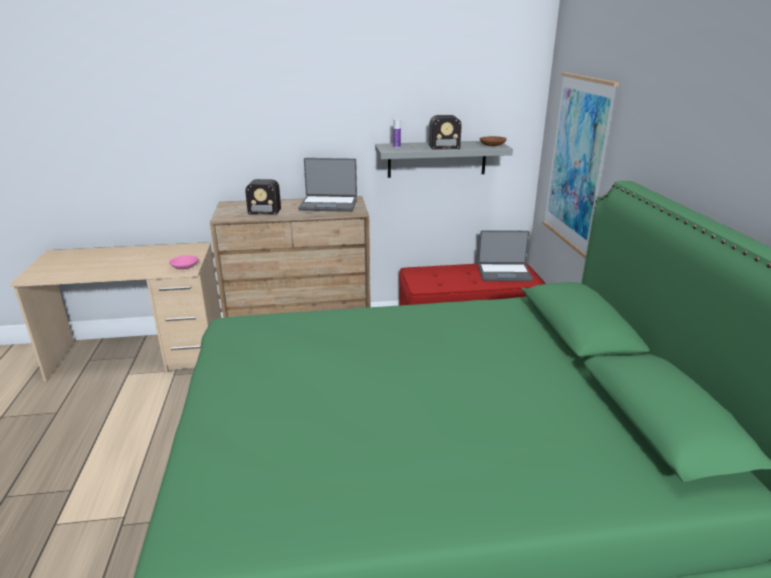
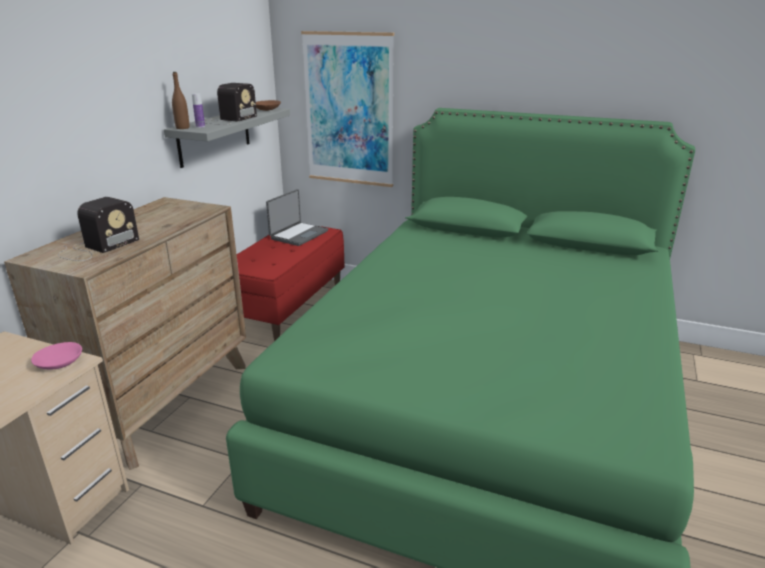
camera: 60 degrees left, 0 degrees up
(329, 204) = (161, 213): laptop -> none
(385, 145) = (182, 128): none -> brown bottle

